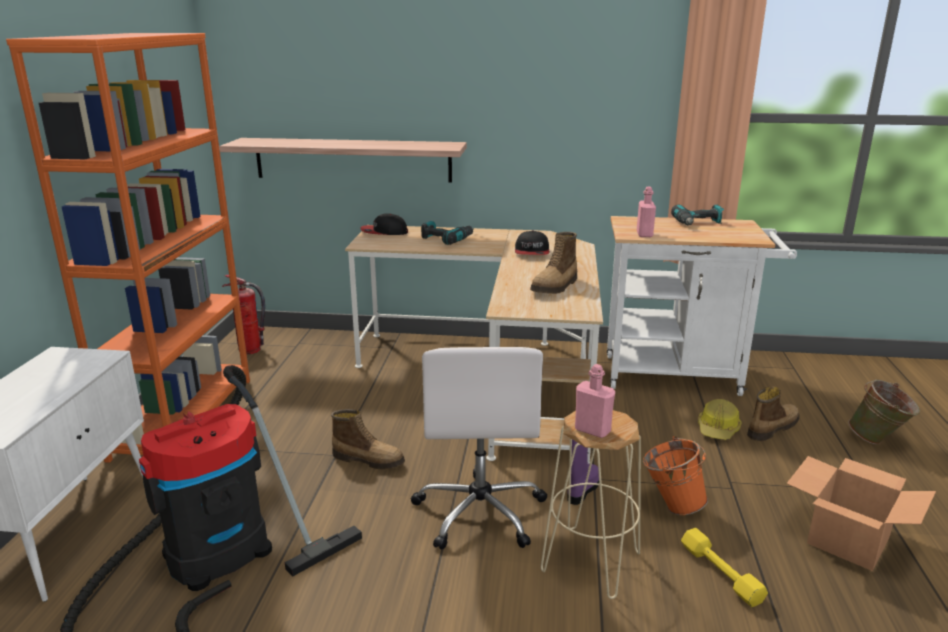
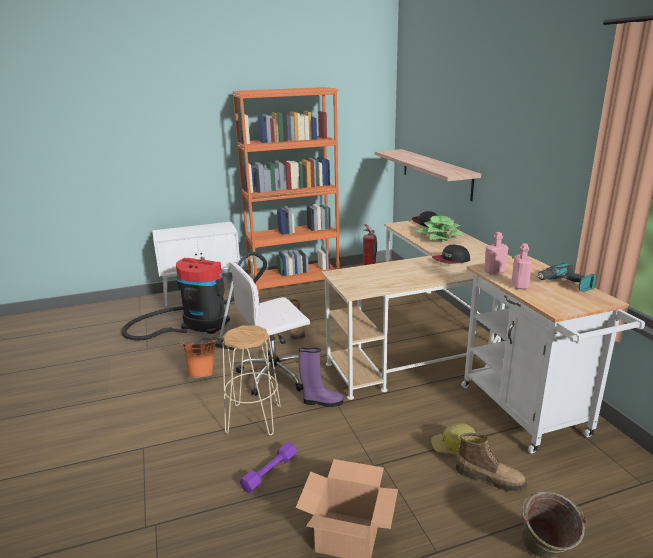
camera: 65 degrees right, 0 degrees up
(446, 239) = (439, 237): power drill -> potted plant
(555, 287) = (391, 278): boot -> none
(592, 430) = (236, 333): pink bottle -> pink bottle (519, 285)
(670, 505) = (330, 439): orange bucket -> orange bucket (203, 374)
(720, 573) = (269, 471): yellow dumbbell -> purple dumbbell

